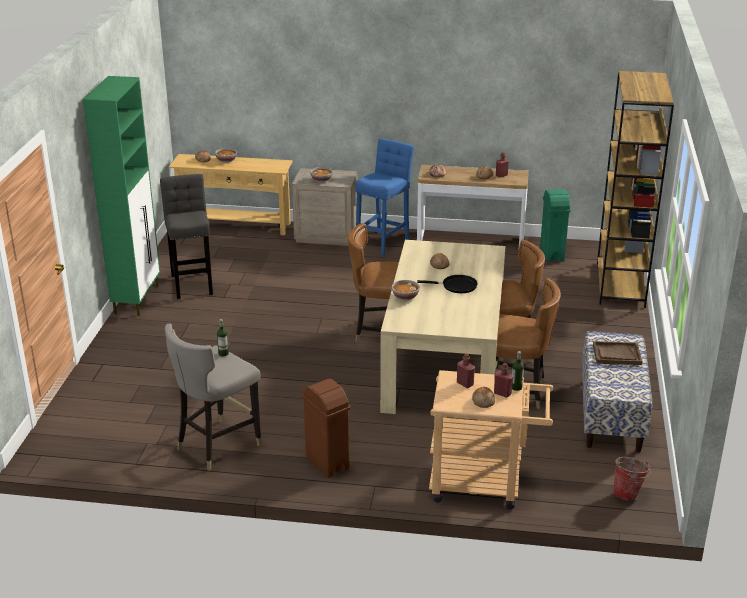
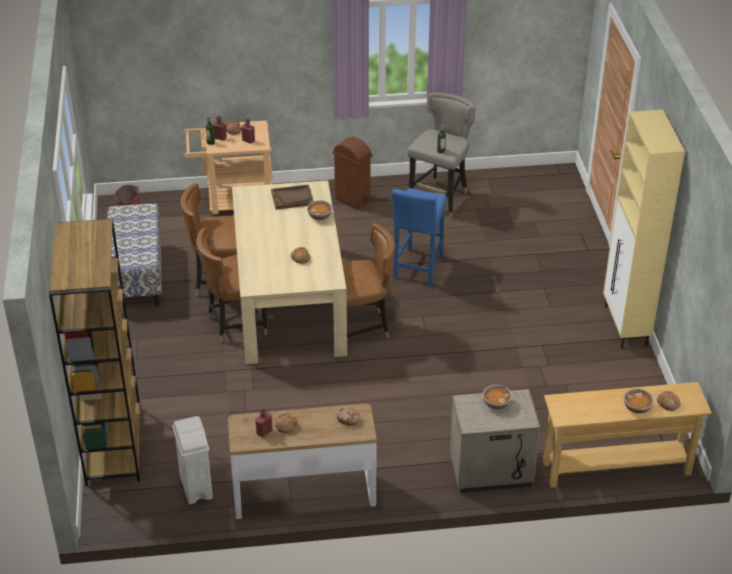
camera: 165 degrees right, 10 degrees up
(137, 299) = (625, 326): green cabinet -> beige cabinet
(192, 283) = (589, 358): grey stool -> none
(384, 242) = (413, 472): blue stool -> blue stool (417, 268)
(456, 286) = (277, 235): black frying pan -> none
(551, 255) = (196, 487): green trash can -> white trash can
(616, 354) = (131, 245): brown tray -> brown tray (292, 198)

